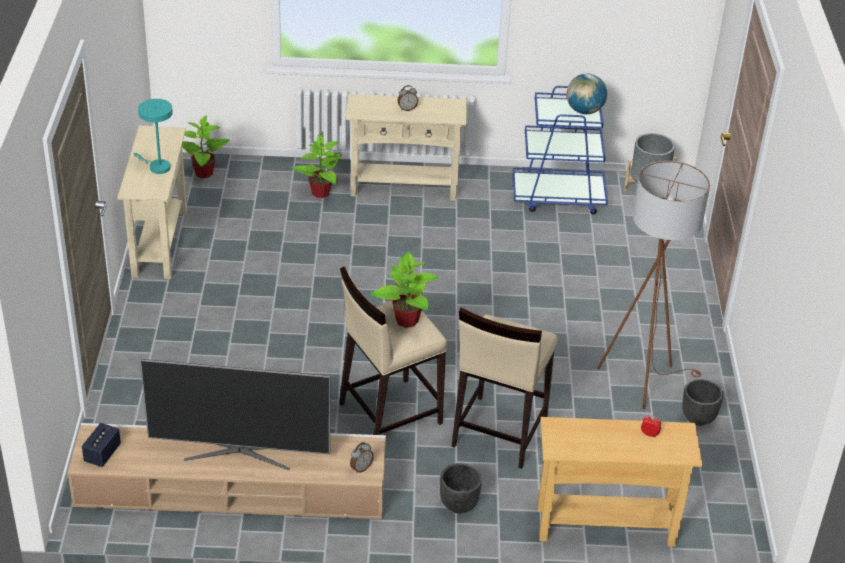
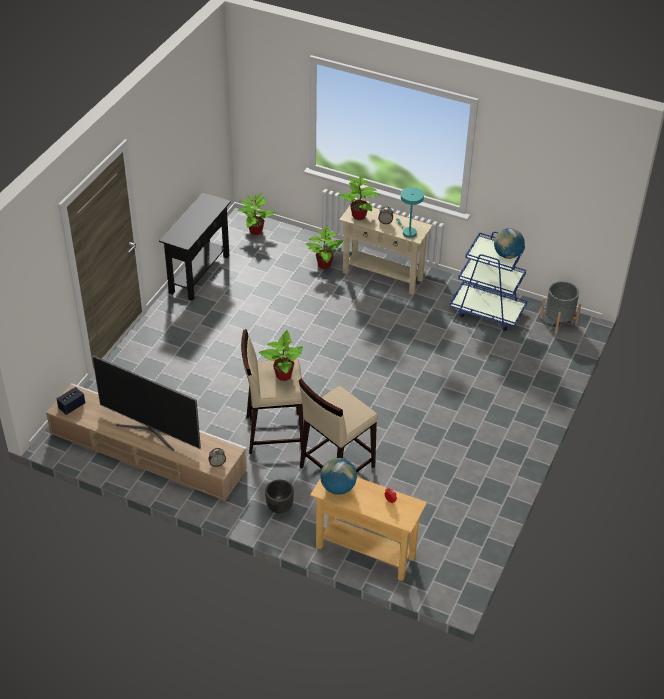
camera: 25 degrees right, 5 degrees up
(157, 167) = (195, 225): turquoise table lamp -> turquoise table lamp (407, 232)
(159, 243) = (199, 274): beige console table -> black console table
(369, 108) = (359, 216): none -> potted plant
(573, 439) = (338, 488): none -> globe
(642, 378) = (458, 460): brown floor lamp -> none
(698, 418) = (478, 500): black planter -> none

